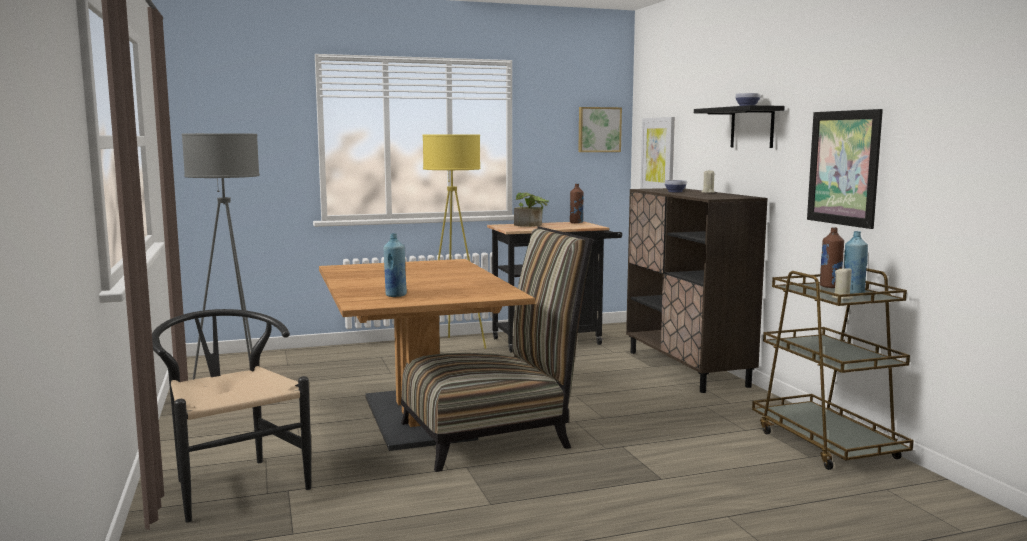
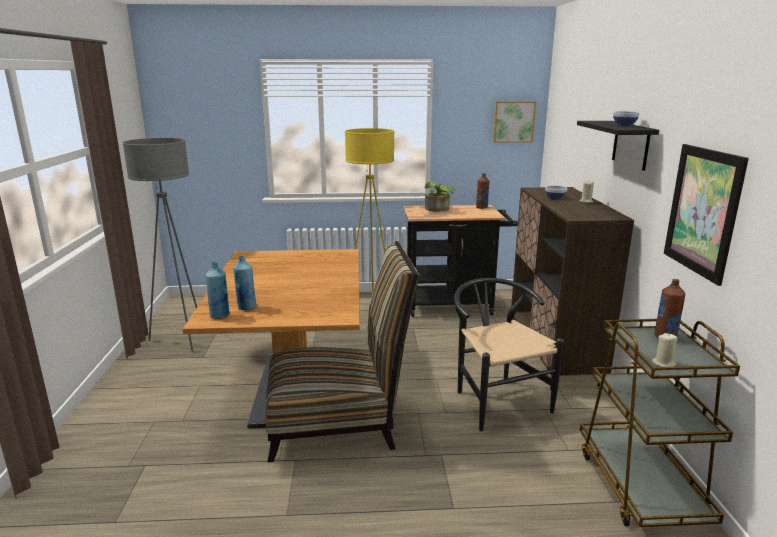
camera: 15 degrees right, 10 degrees up
(232, 483) = (112, 449): black chair -> black chair (495, 399)
(658, 155) = (560, 150): picture -> none
(853, 293) = (683, 354): blue bottle -> blue bottle (220, 315)

